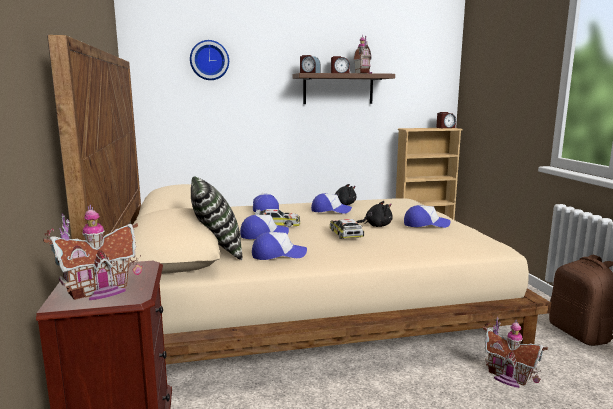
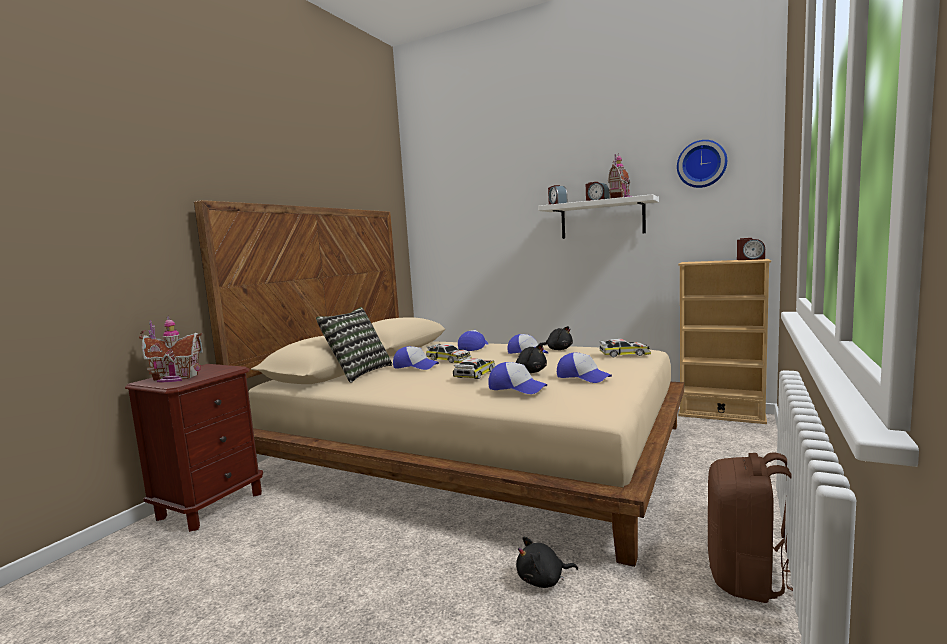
camera: 40 degrees right, 5 degrees down
(209, 60) = (472, 202): wall clock -> wall clock (701, 164)
(278, 254) = (384, 383): cap -> cap (516, 388)
(338, 89) = (602, 219): brown shelf -> white shelf
(402, 203) = (624, 354): none -> toy car
(508, 377) = (543, 580): toy house -> black plush toy

